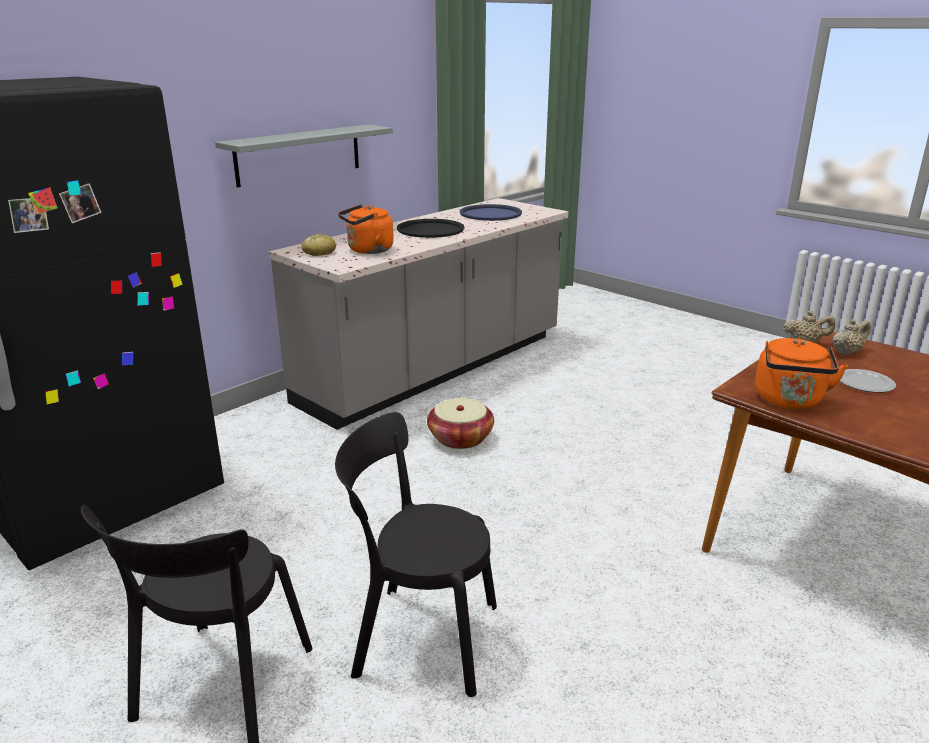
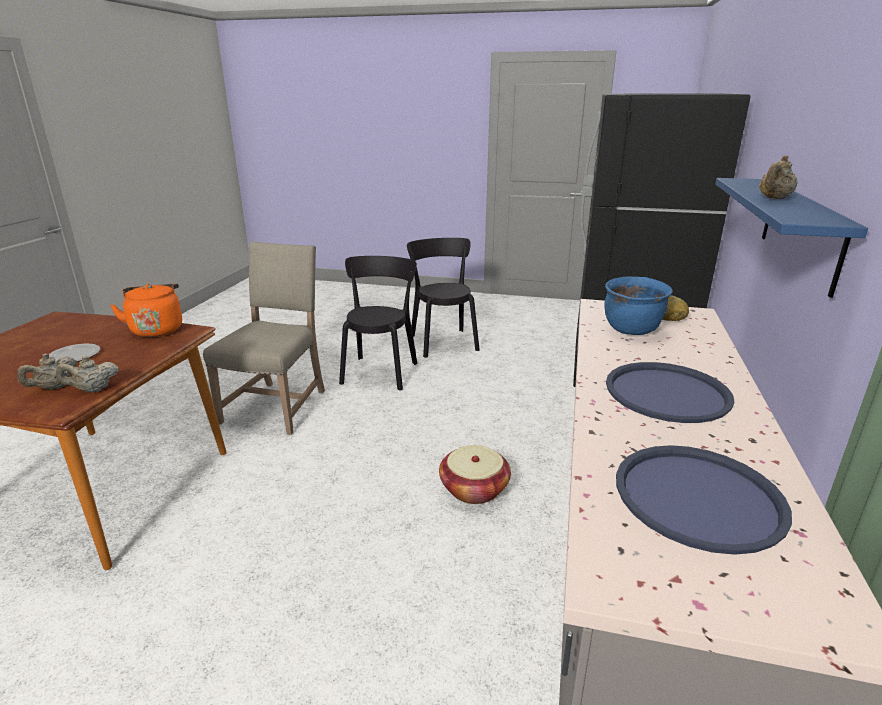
camera: 150 degrees right, 0 degrees up
(299, 154) = (800, 231): grey shelf -> blue shelf
(320, 133) = (774, 199): none -> beige teapot
(368, 250) = (632, 330): orange kettle -> blue cooking pot
(419, 637) = (380, 371): black chair -> black chair turned 60 degrees counterclockwise
(430, 229) = (667, 393): black tray -> blue tray
(626, 615) = (278, 405): none -> beige chair

